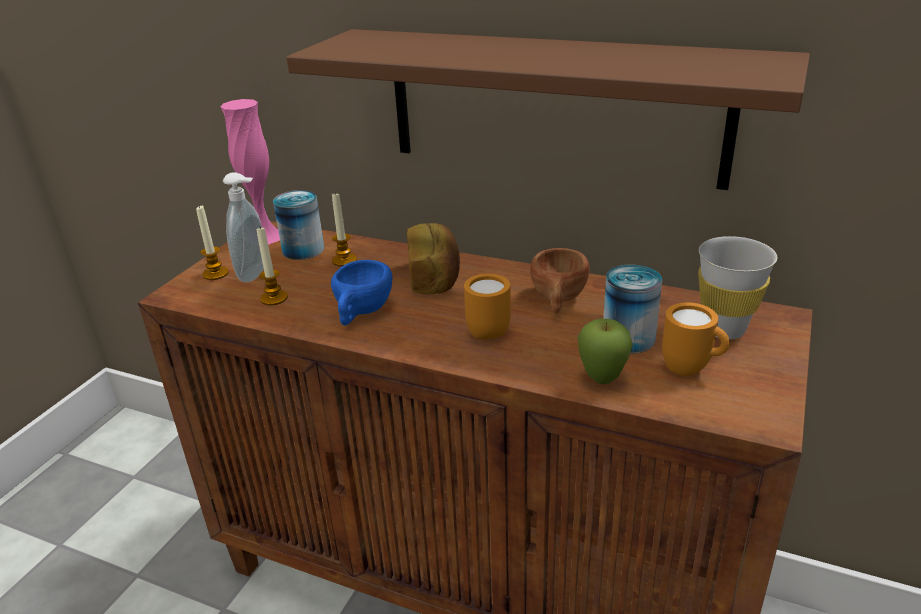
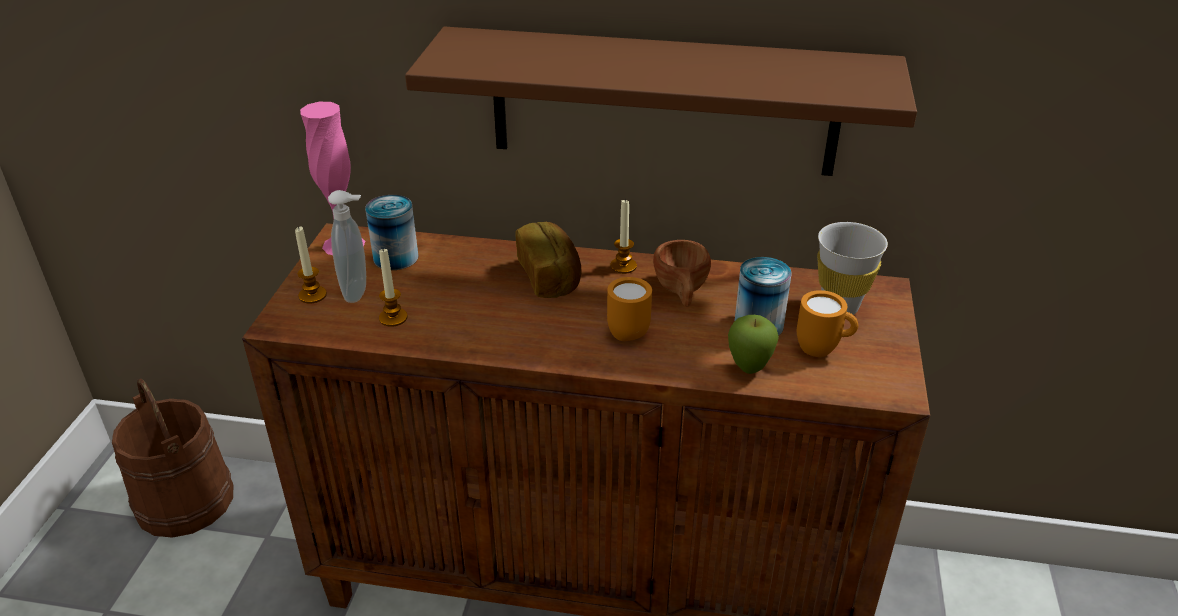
camera: 15 degrees left, 5 degrees up
(153, 461) = (184, 500): none -> brown bucket
(344, 260) = (447, 266): candle -> candle (623, 266)
(361, 313) = (493, 325): blue cup -> none

